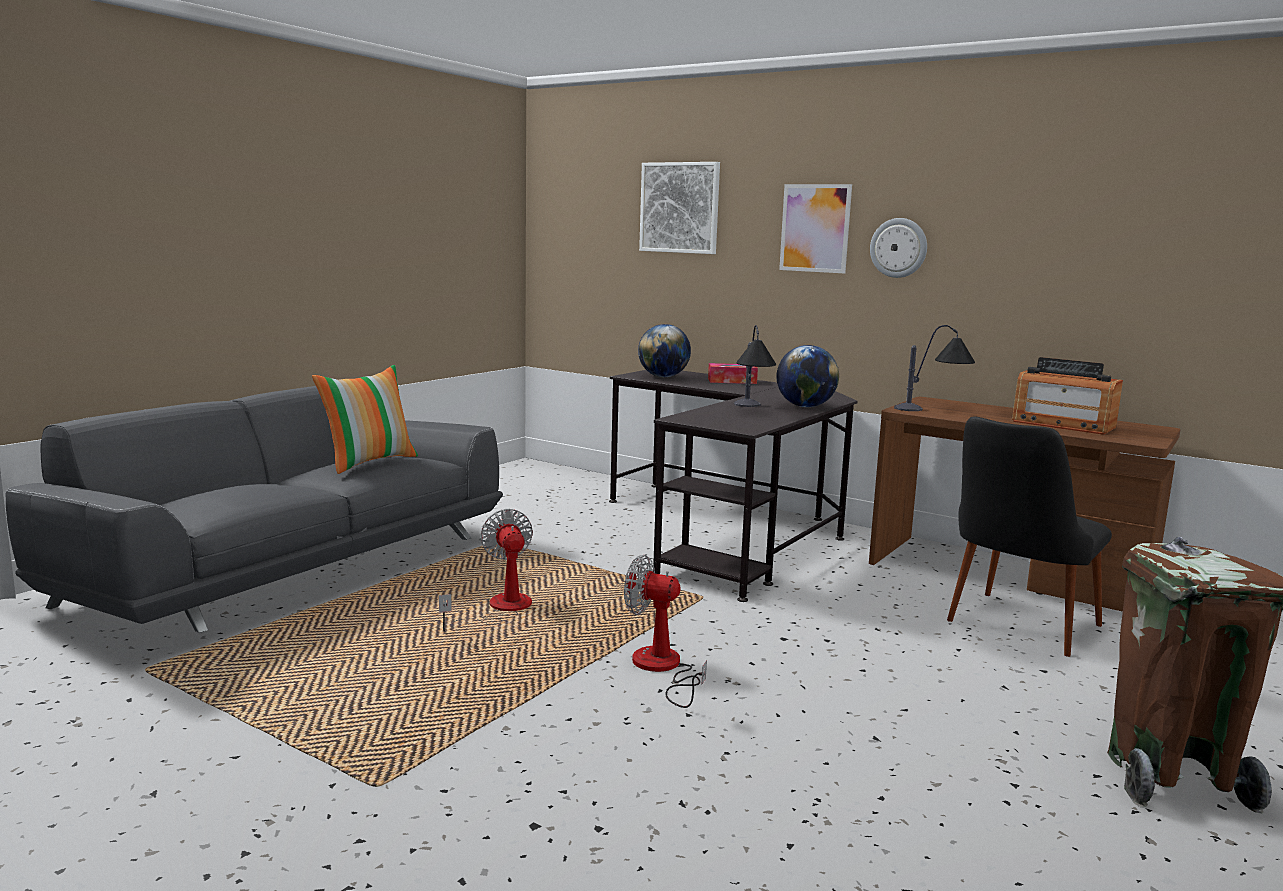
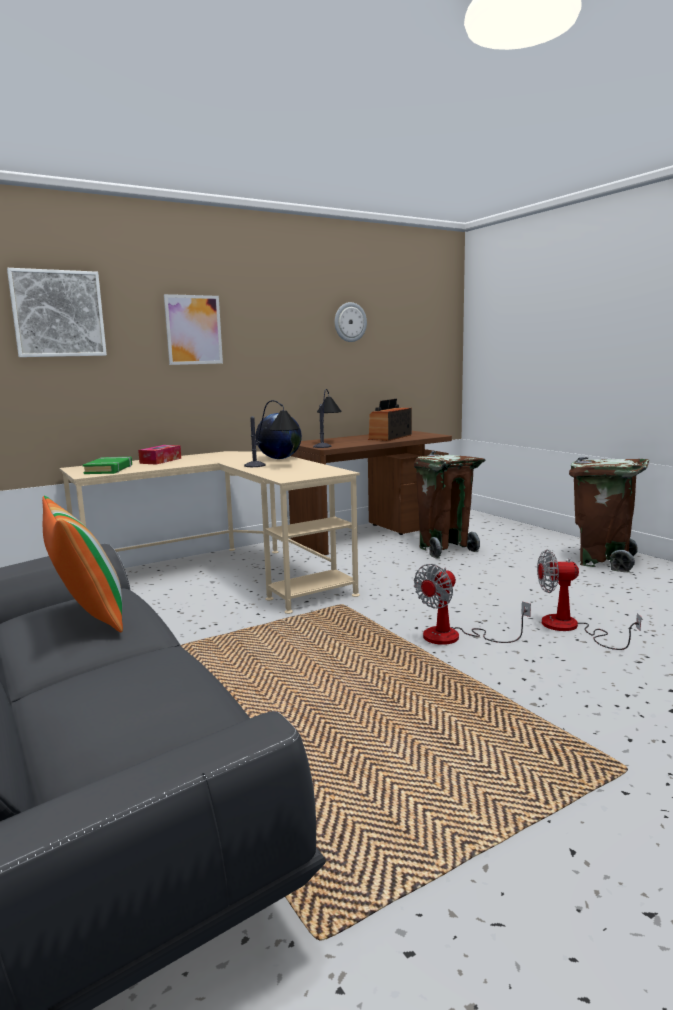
camera: 65 degrees left, 0 degrees up
(499, 610) = (304, 679): fan -> fan (571, 628)
(663, 377) = (109, 469): globe -> green book
(731, 532) = (223, 575): black desk -> beige desk
(898, 248) = (257, 342): wall clock -> wall clock (350, 322)
(1014, 630) = (444, 549): black chair -> brown trash can
(1063, 425) = (390, 437): radio -> radio turned 150 degrees clockwise

